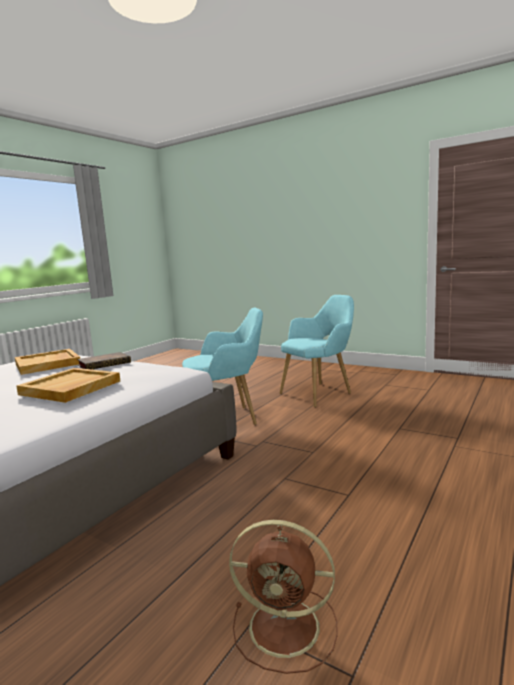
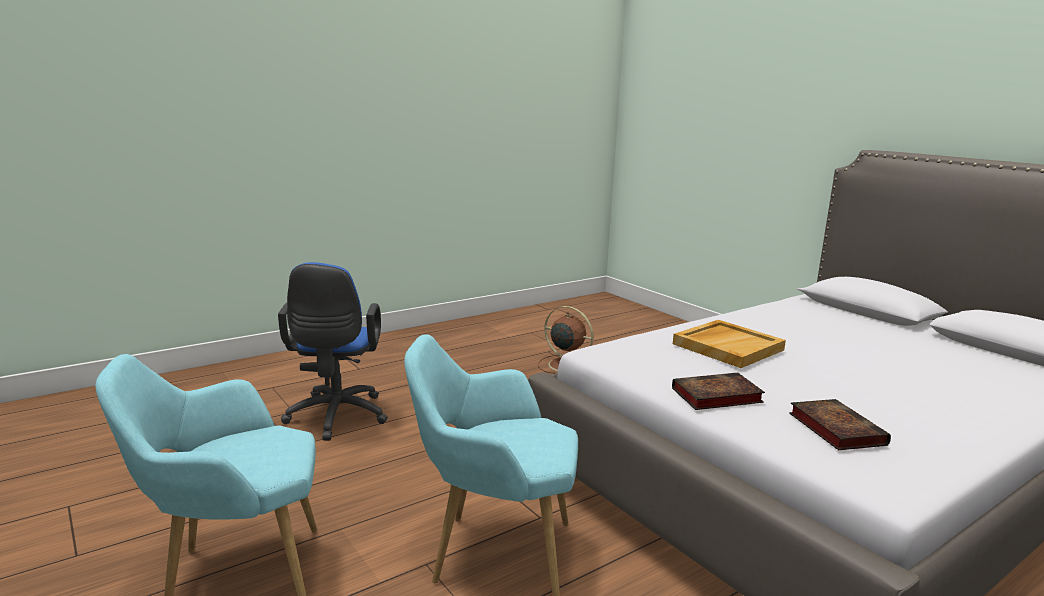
camera: 160 degrees left, 5 degrees up
(48, 364) = (834, 428): beige tray -> book
(415, 450) = (335, 418): none -> blue office chair

